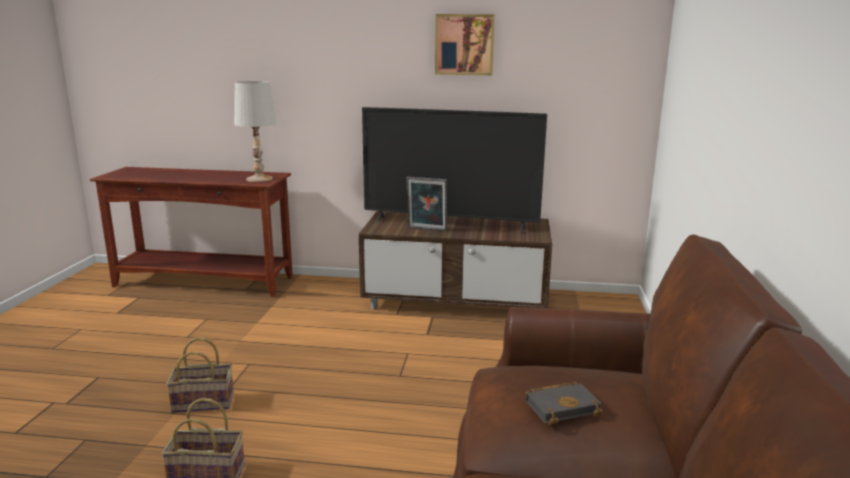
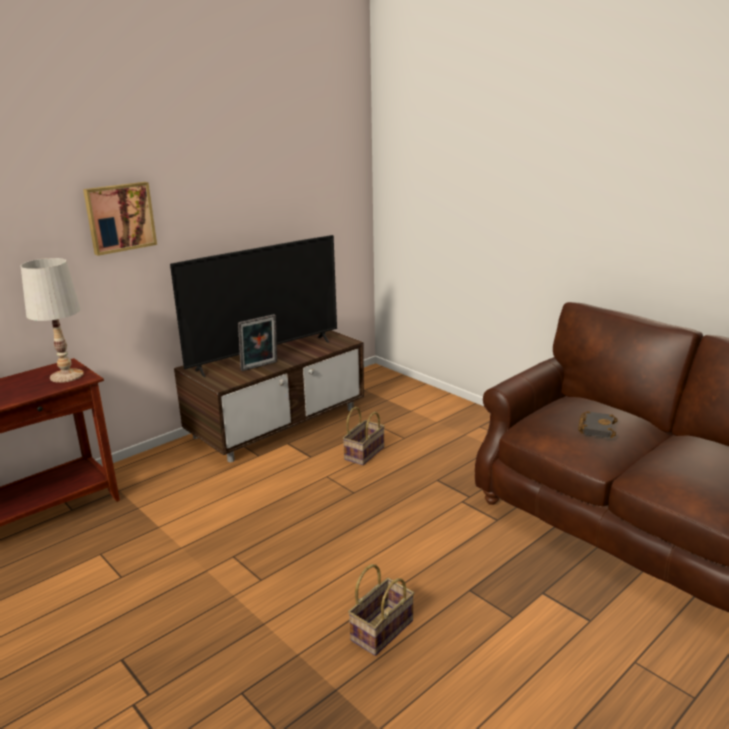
camera: 50 degrees left, 5 degrees up
(205, 402) = (267, 600): basket -> basket (364, 452)
(464, 44) = (231, 181): picture -> picture (120, 217)

